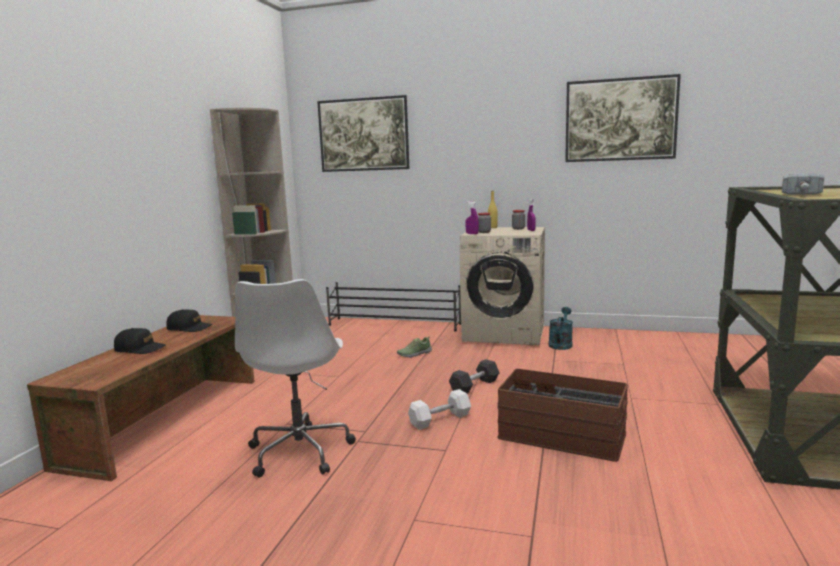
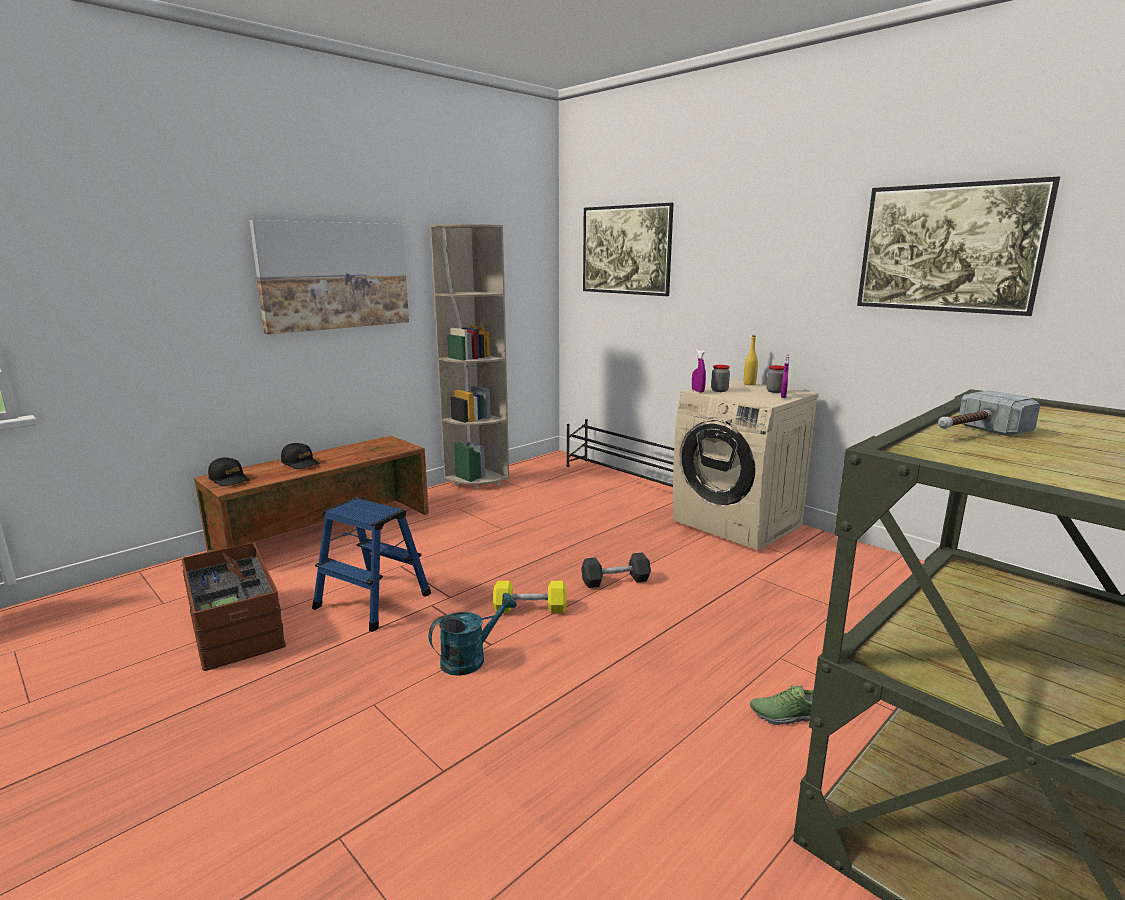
camera: 30 degrees right, 5 degrees up
(139, 154) = (334, 276): none -> picture
(189, 328) = (364, 449): black cap -> black cap (229, 479)
(299, 454) = (372, 600): white office chair -> blue step ladder
(414, 354) = (605, 523): shoe -> shoe (787, 715)
(440, 419) = (530, 608): white dumbbell -> yellow dumbbell
(561, 344) = (792, 556): turquoise watering can -> turquoise watering can (470, 658)
(561, 435) = (626, 674): brown storage box -> brown storage box (234, 626)

